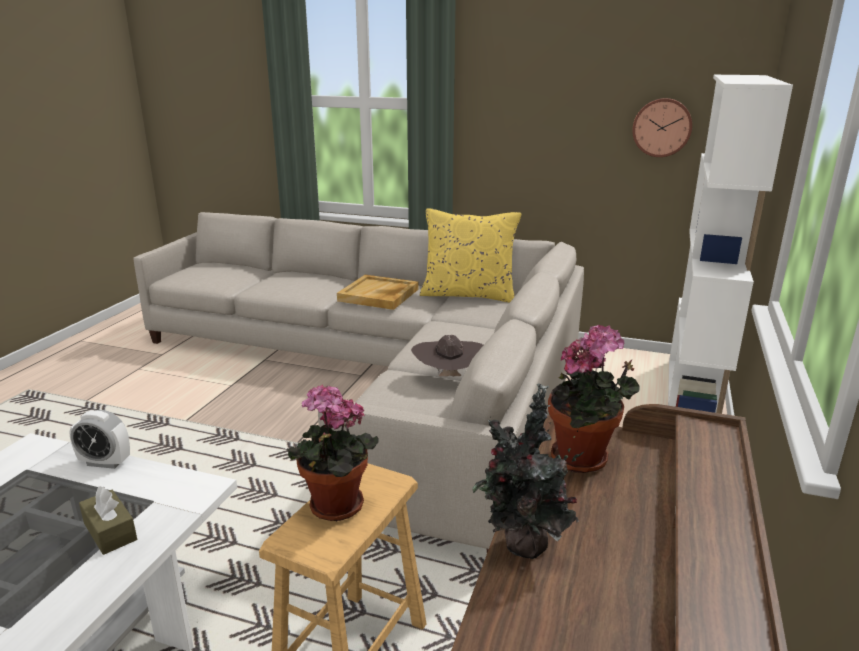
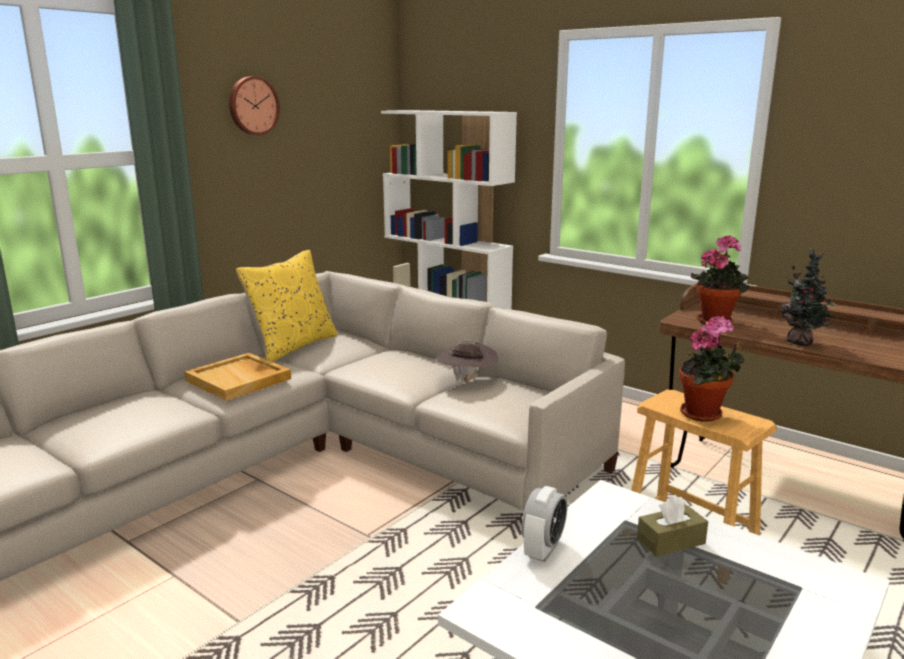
camera: 70 degrees left, 5 degrees down
(662, 127) = (345, 157): wall clock -> wall clock (252, 106)

